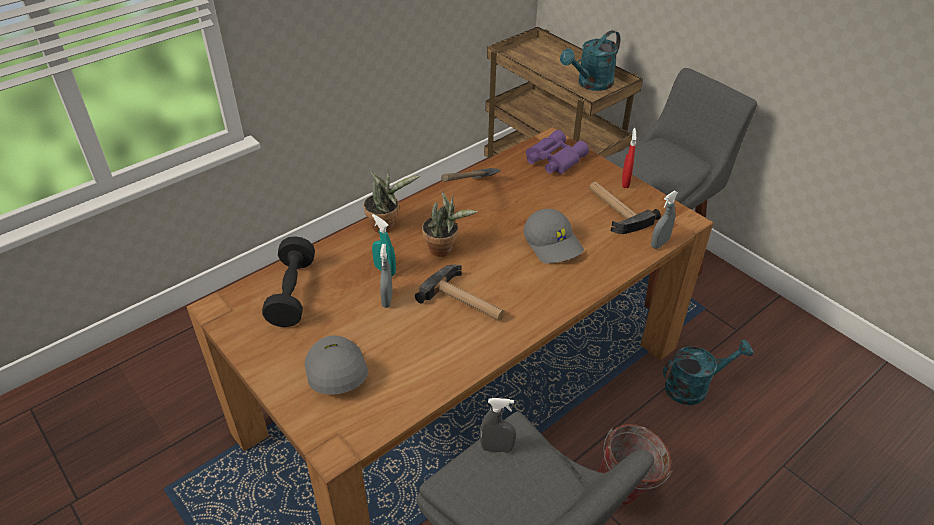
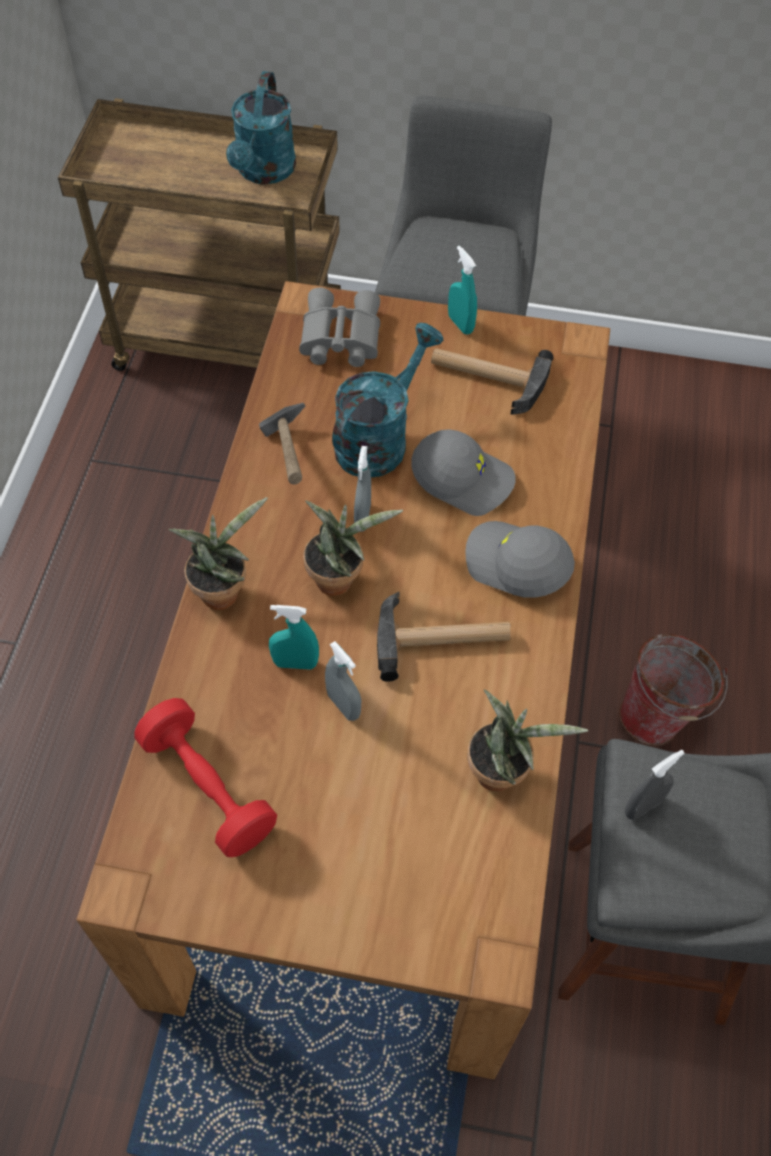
camera: 40 degrees left, 15 degrees up
(292, 293) = (208, 788): black dumbbell -> red dumbbell
(335, 371) = (387, 857): grey cap -> grey cap (516, 565)
(431, 373) = (501, 771): none -> potted plant
(553, 159) = (338, 338): purple binoculars -> grey binoculars
(625, 182) = (460, 324): red spray bottle -> turquoise spray bottle
(659, 243) = (580, 398): grey spray bottle -> grey spray bottle (362, 517)
(694, 386) = (625, 533): turquoise watering can -> turquoise watering can (379, 438)

